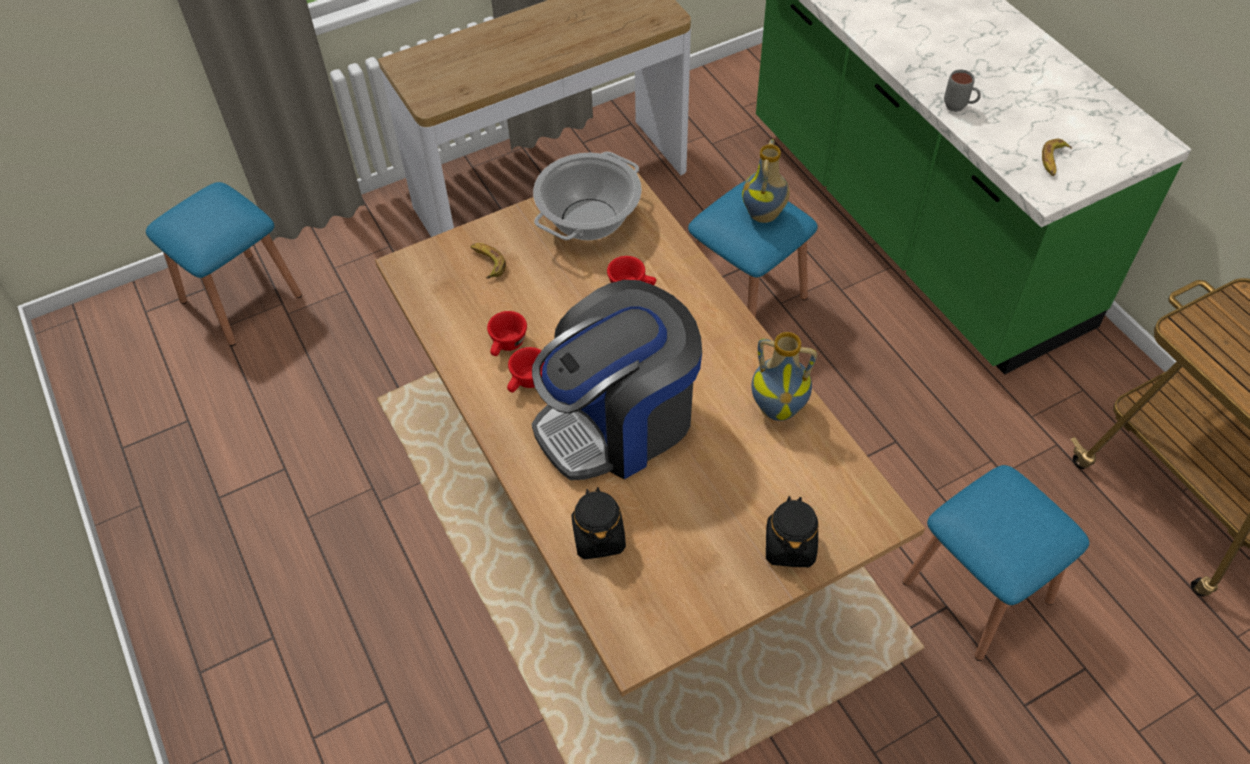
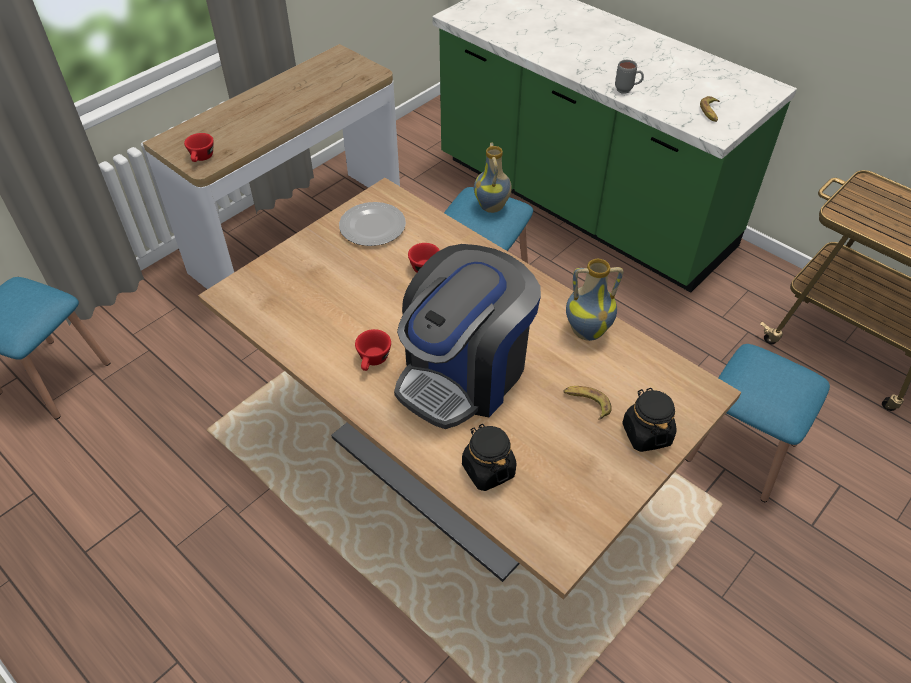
camera: 20 degrees left, 5 degrees down
(487, 262) = (299, 276): banana -> banana (586, 403)
(507, 346) = (343, 336): red cup -> red cup (202, 158)
(589, 220) = (373, 227): cooking pot -> plate

